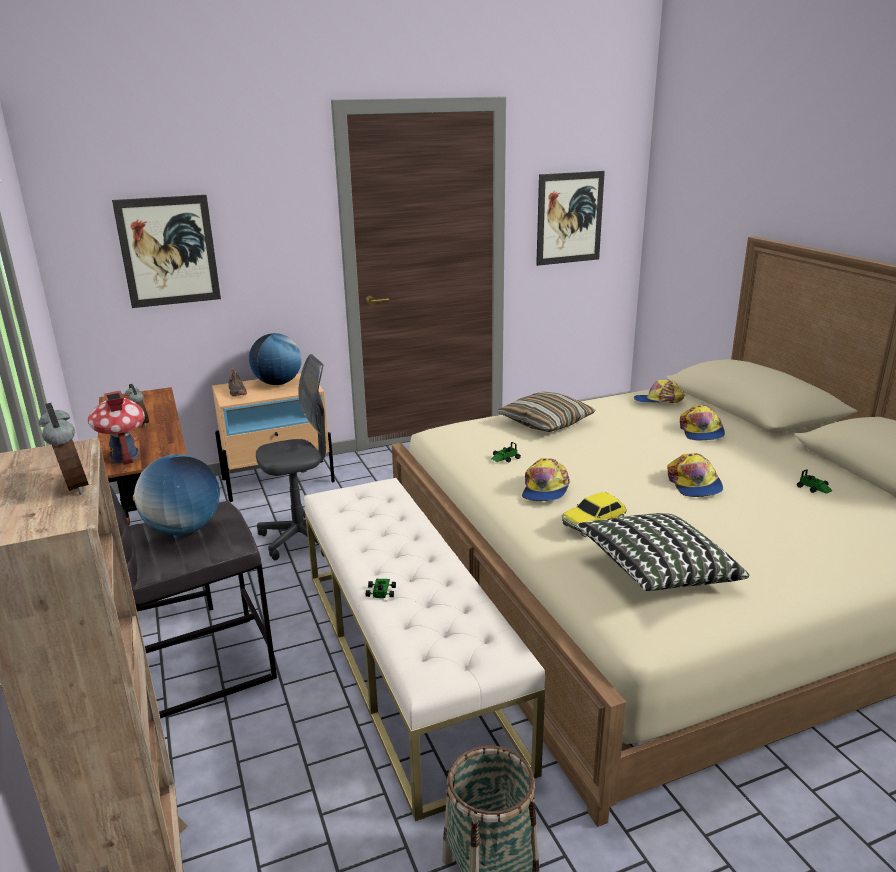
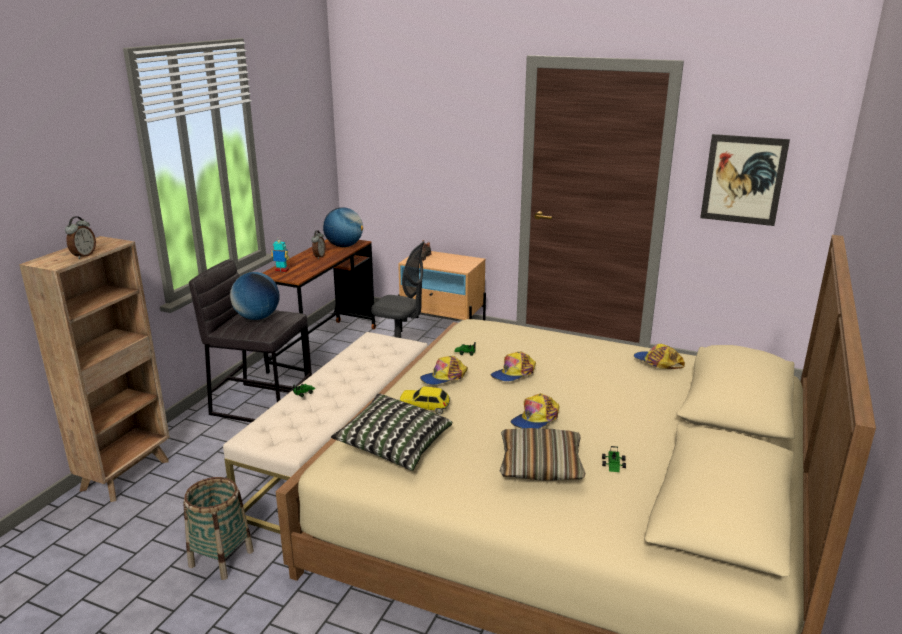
camera: 45 degrees right, 0 degrees up
(124, 456) = (282, 270): toy house -> toy robot
(168, 251) = (405, 151): picture -> none
(278, 383) = (453, 259): globe -> globe (344, 246)
(546, 422) = (541, 343): pillow -> pillow (540, 465)
(701, 431) = (631, 394): cap -> cap (513, 374)

